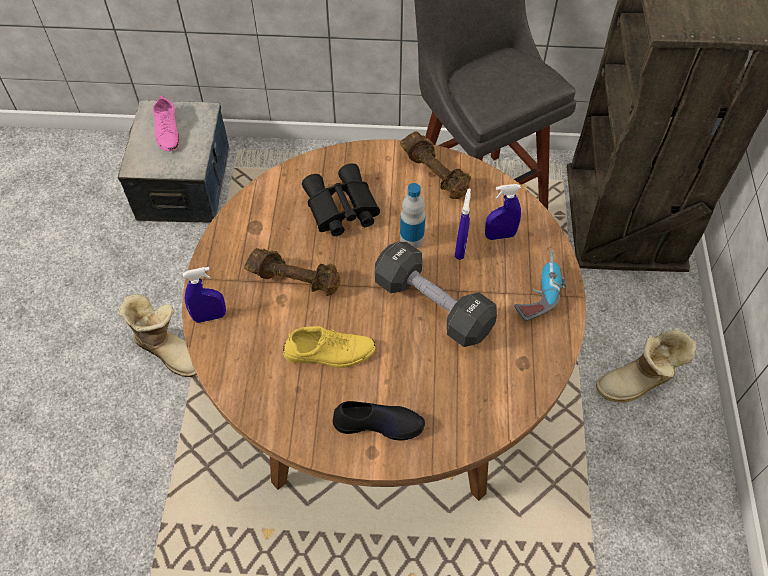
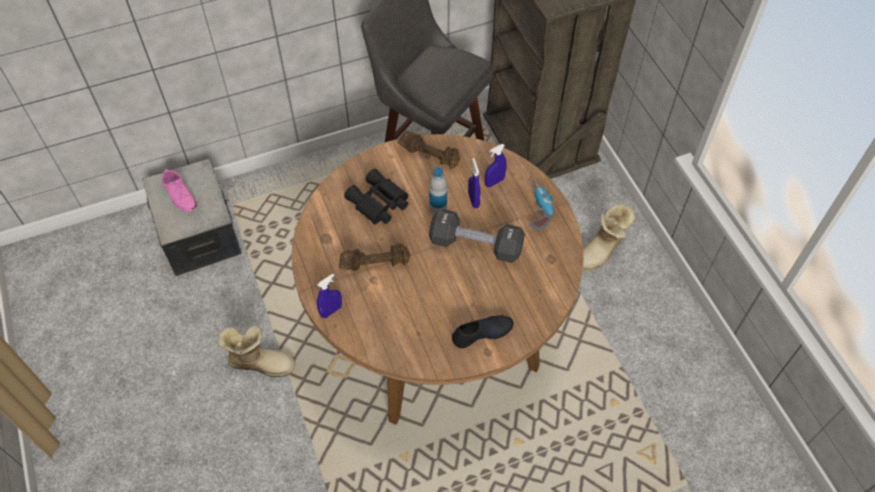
camera: 25 degrees left, 0 degrees up
(329, 352) = (425, 301): yellow shoe -> none

